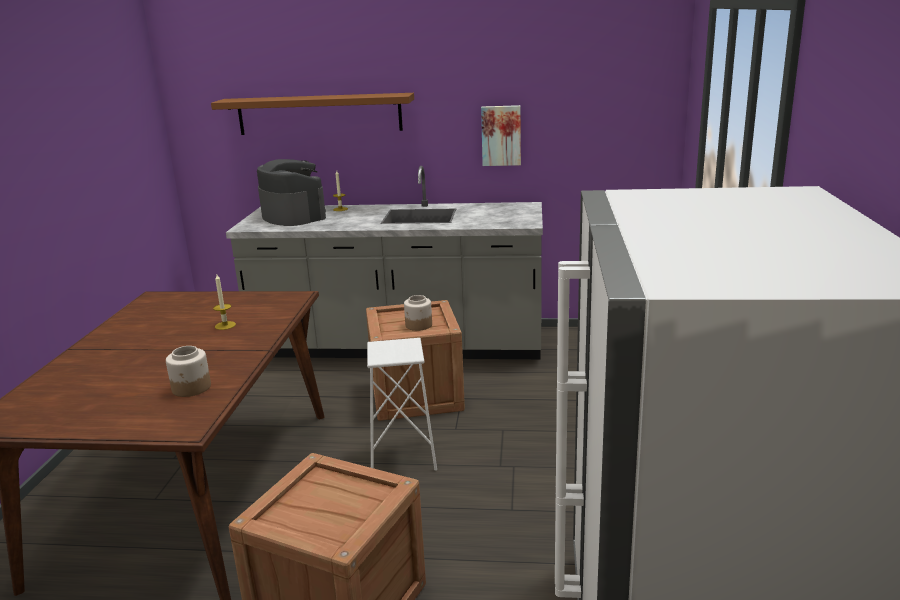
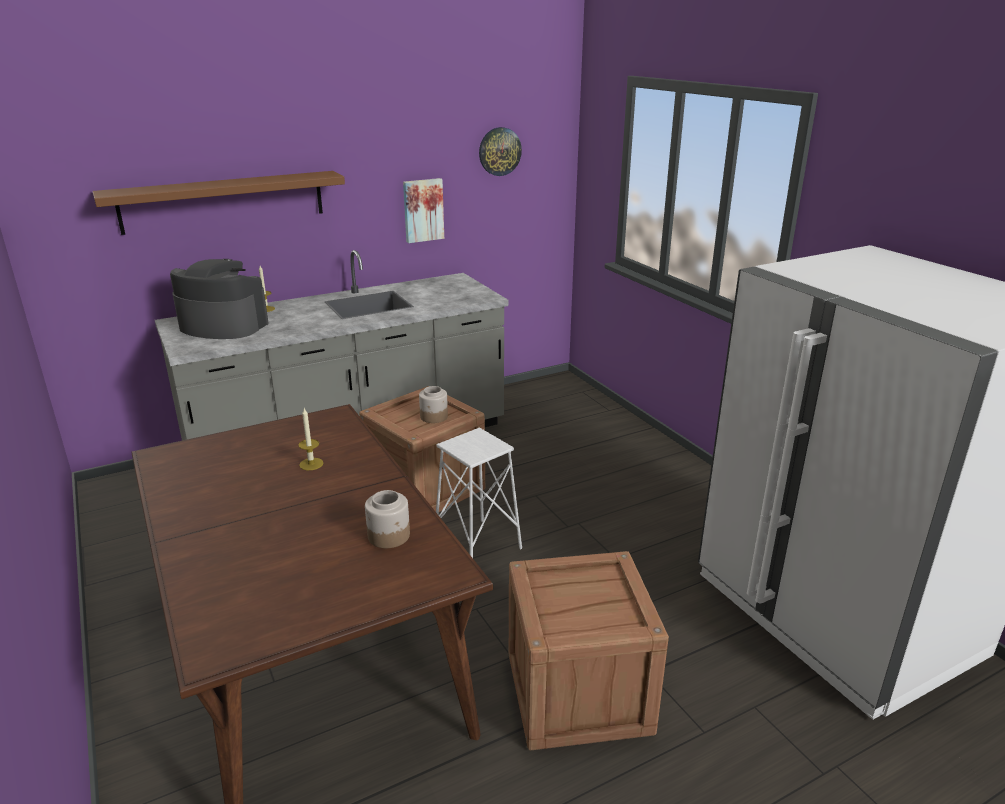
camera: 35 degrees left, 5 degrees up
(588, 81) = (499, 151): none -> wall clock

